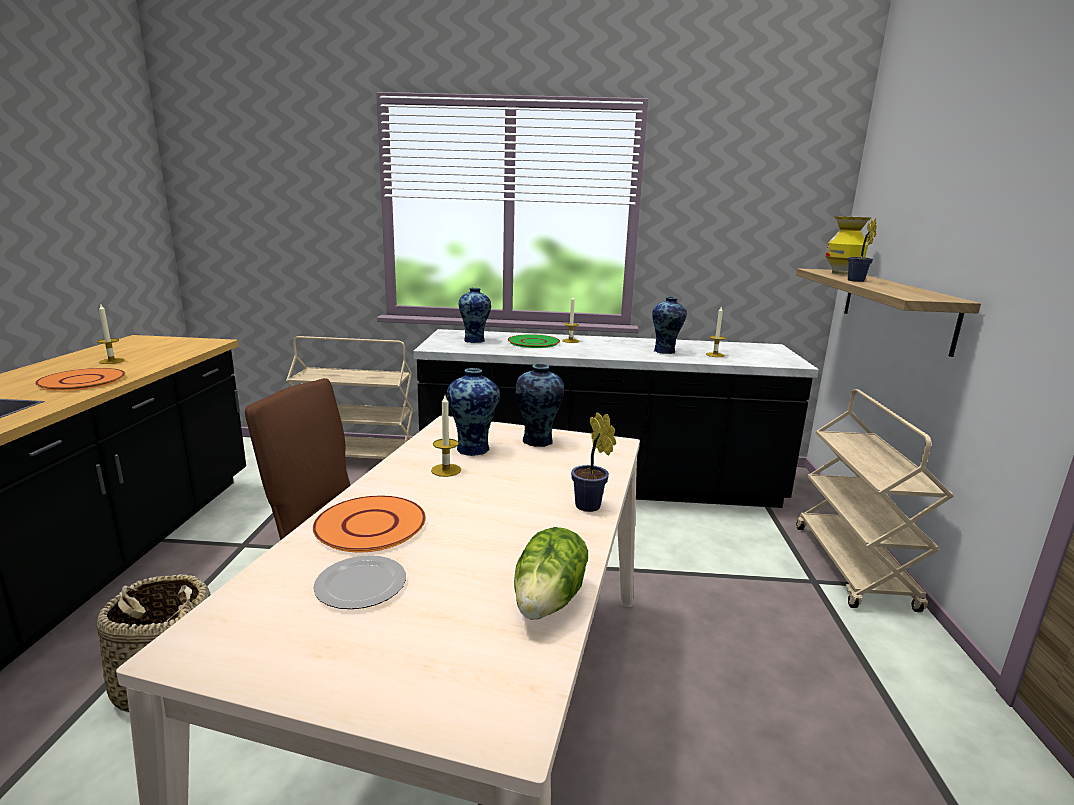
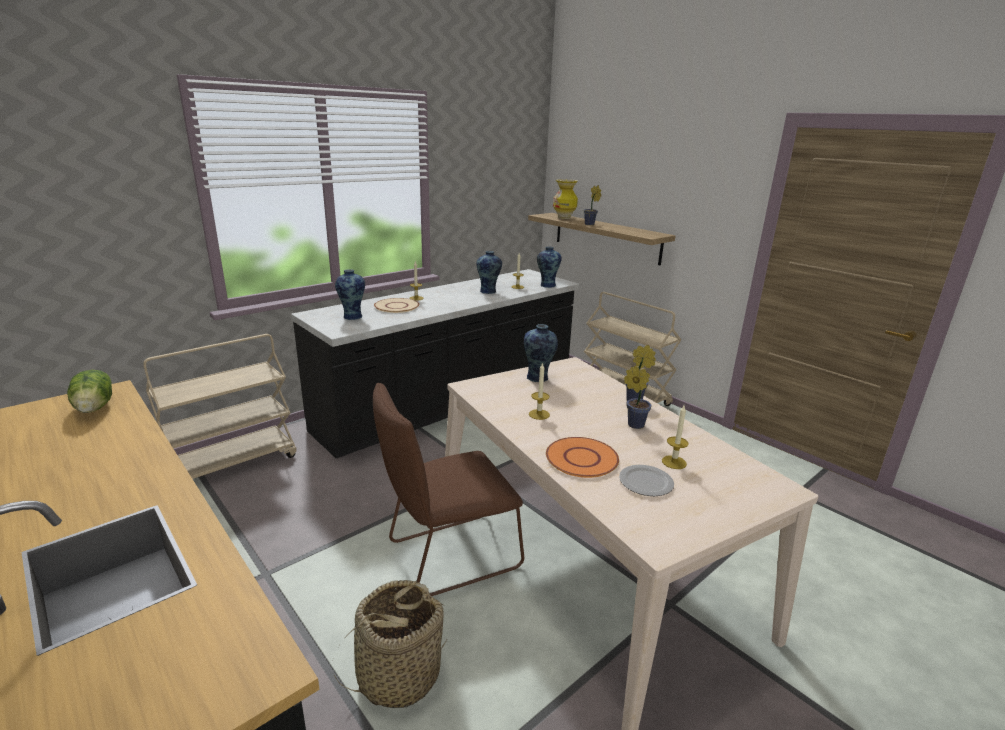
camera: 45 degrees left, 5 degrees up
(81, 381) = (118, 476): orange plate -> none
(111, 361) = (67, 449): candle -> candle (674, 462)
(473, 449) = (520, 396): vase -> vase (547, 285)
(519, 526) = (633, 424): none -> potted plant
(533, 342) = (396, 306): green plate -> beige plate
(550, 600) = (709, 446): lettuce -> lettuce (95, 407)

